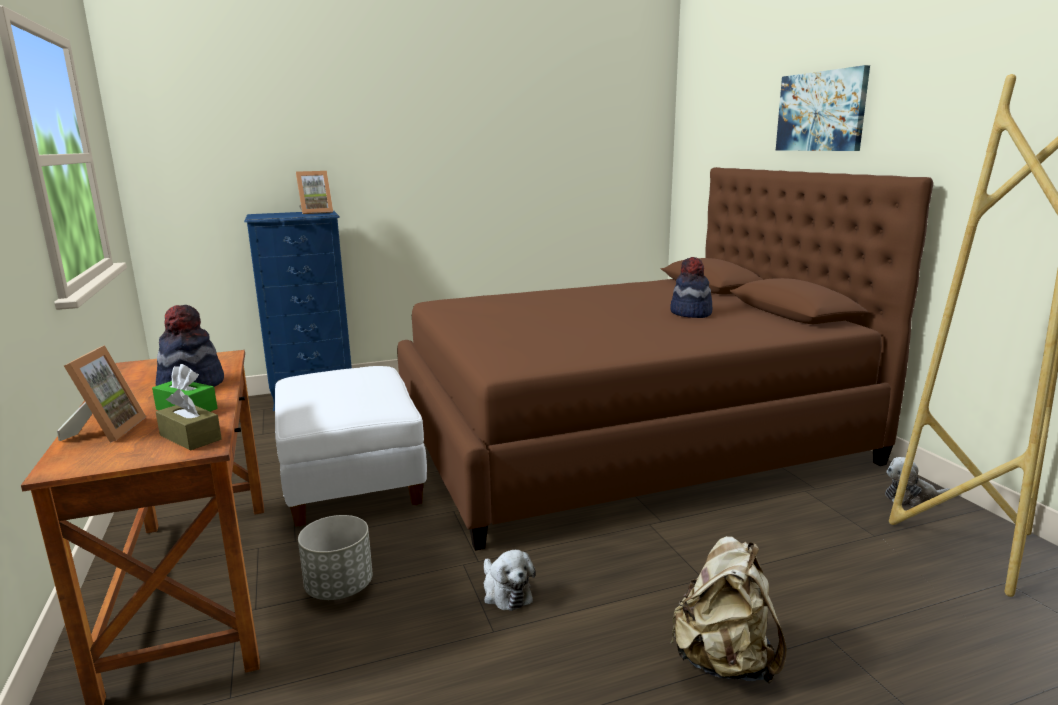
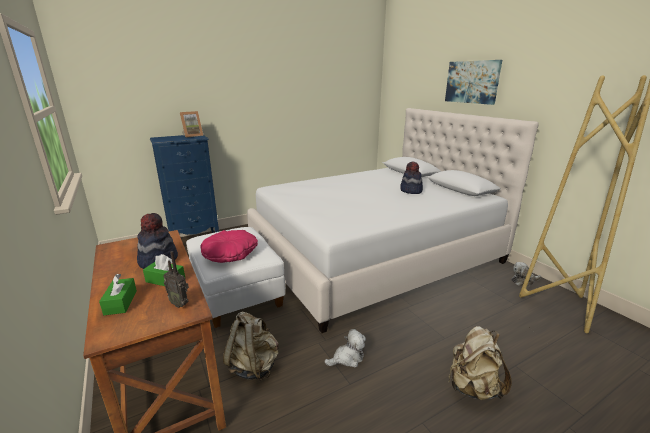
camera: 10 degrees left, 5 degrees up
(106, 431) = (121, 302): picture frame -> green tissue box
(190, 437) = (180, 304): brown tissue box -> radio
(332, 400) = (229, 253): none -> pink pillow
(339, 587) = (254, 366): grey planter -> beige backpack
(505, 592) = (347, 358): plush toy -> plush toy turned 75 degrees counterclockwise
(623, 435) = (374, 254): brown bed -> white bed

